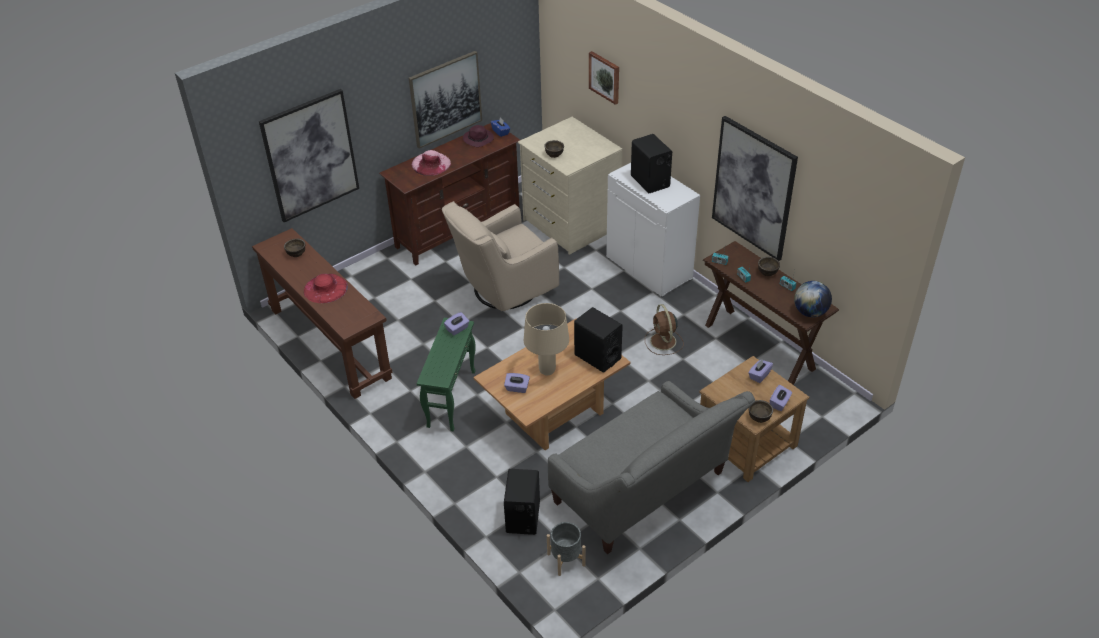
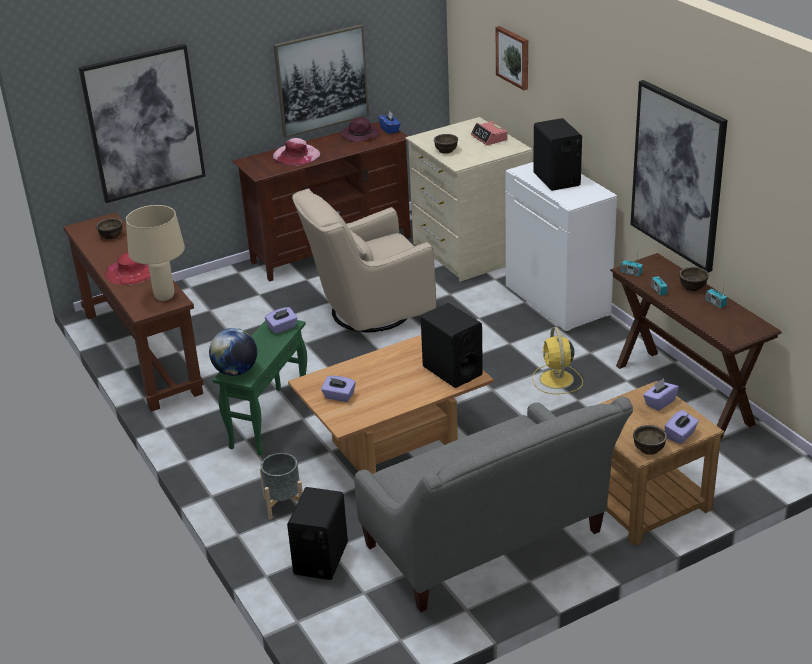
camera: 10 degrees right, 10 degrees down
(547, 370) = (383, 380): beige table lamp -> beige table lamp (165, 296)
(566, 559) = (364, 613): grey planter -> grey planter (284, 504)
(585, 139) = (489, 138): none -> alarm clock
(663, 342) = (557, 380): brown fan -> yellow fan
(810, 312) = (740, 332): globe -> globe (236, 371)

